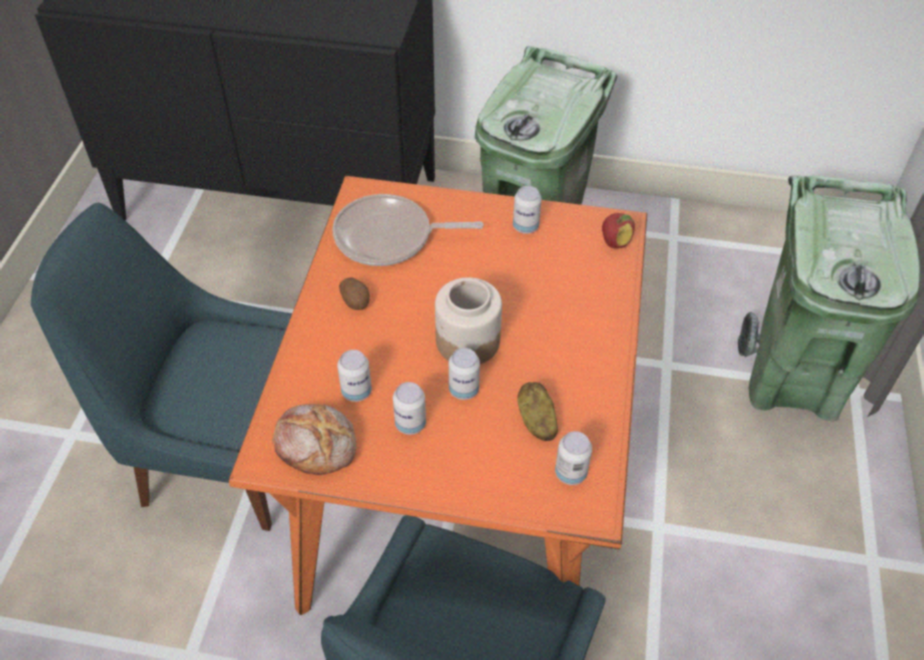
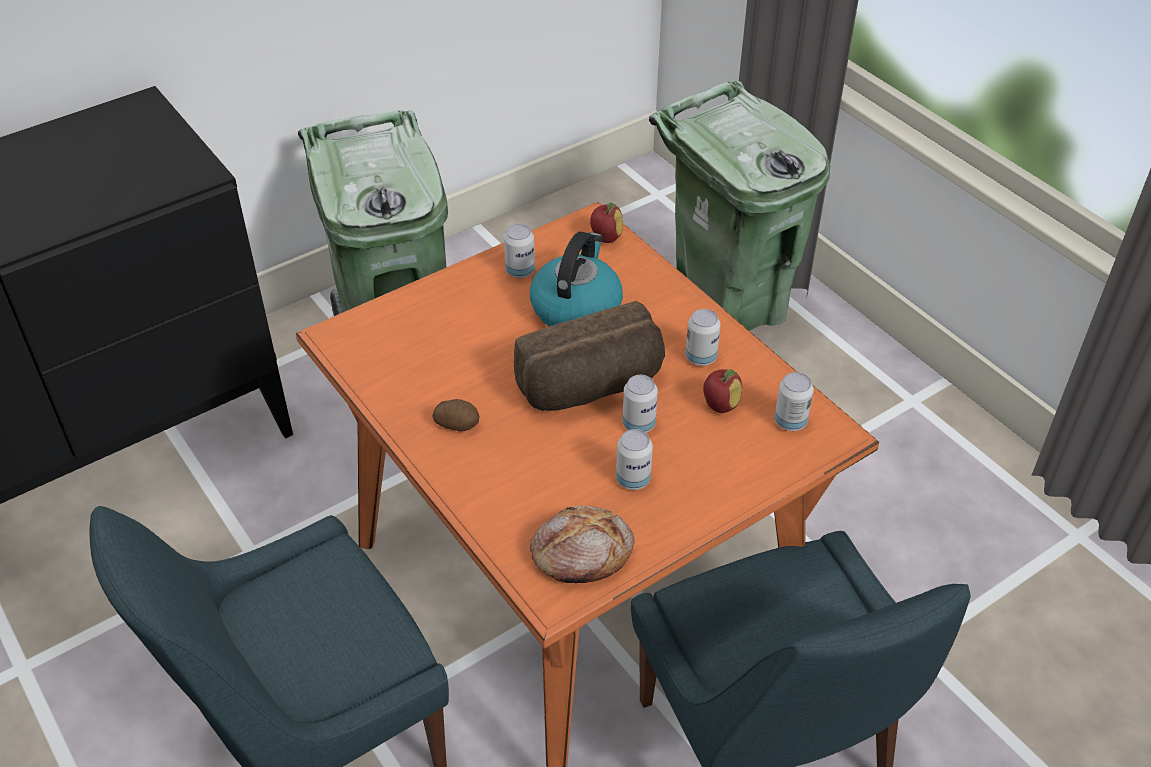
camera: 45 degrees left, 5 degrees down
(356, 391) = (557, 490): can -> can (700, 358)
(389, 237) = (415, 355): frying pan -> none
(467, 340) = (592, 387): jar -> bread
(529, 278) = (576, 308): none -> kettle
(536, 421) = (720, 406): potato -> apple

